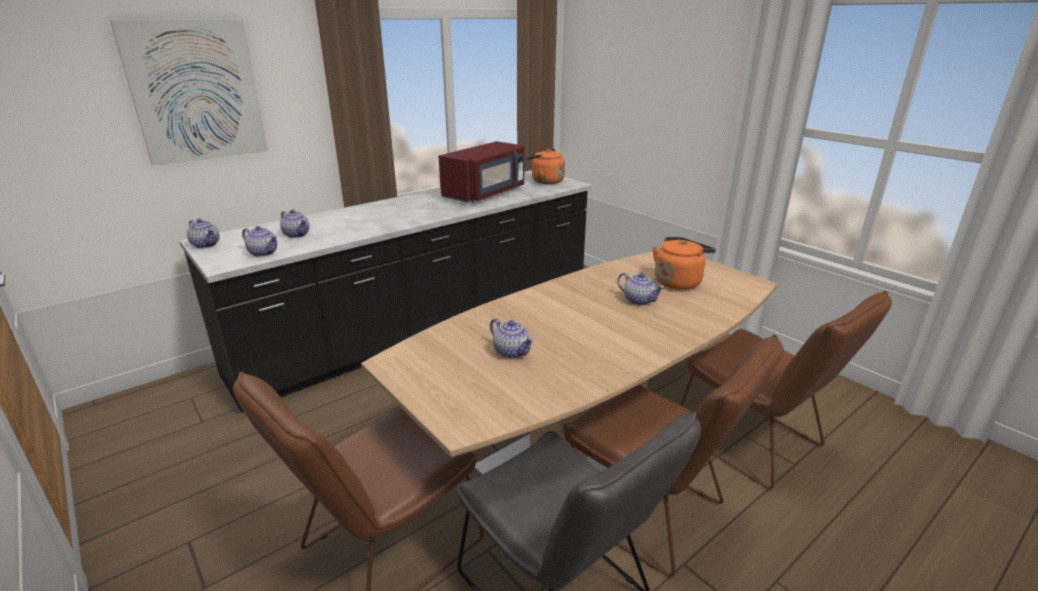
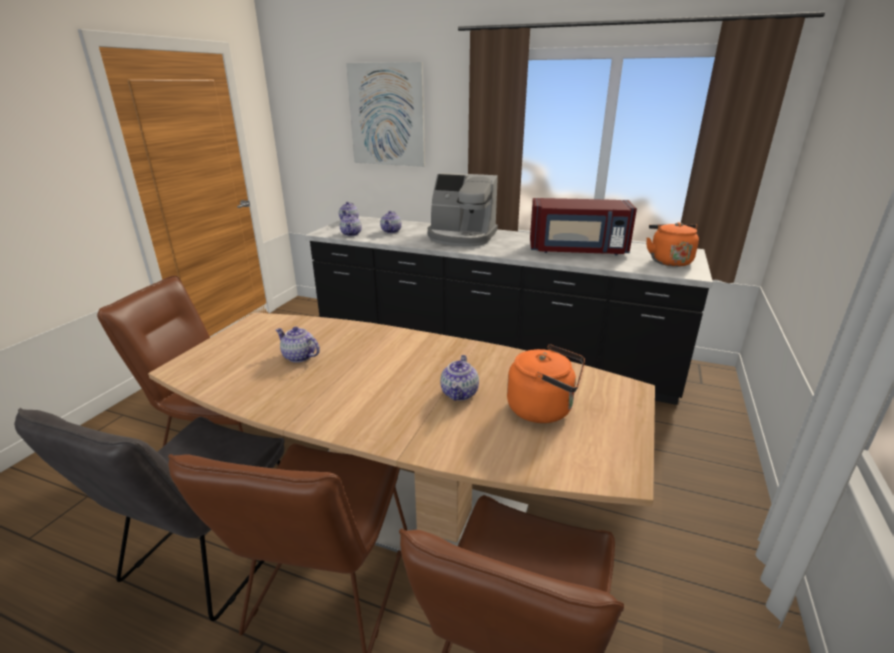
camera: 60 degrees right, 0 degrees up
(378, 215) = (461, 237): none -> coffee machine
(512, 352) = (299, 357): teapot -> teapot turned 105 degrees clockwise

